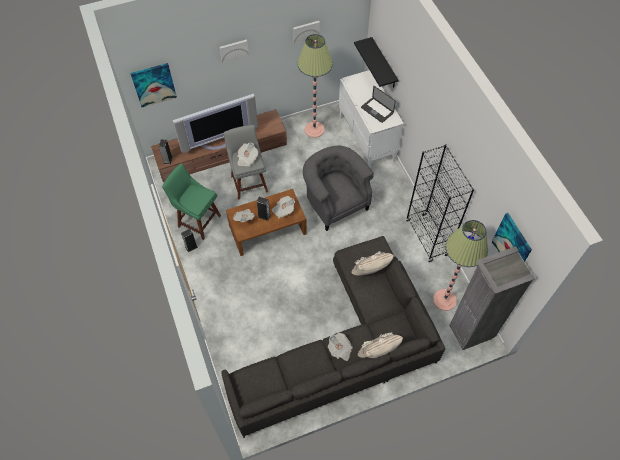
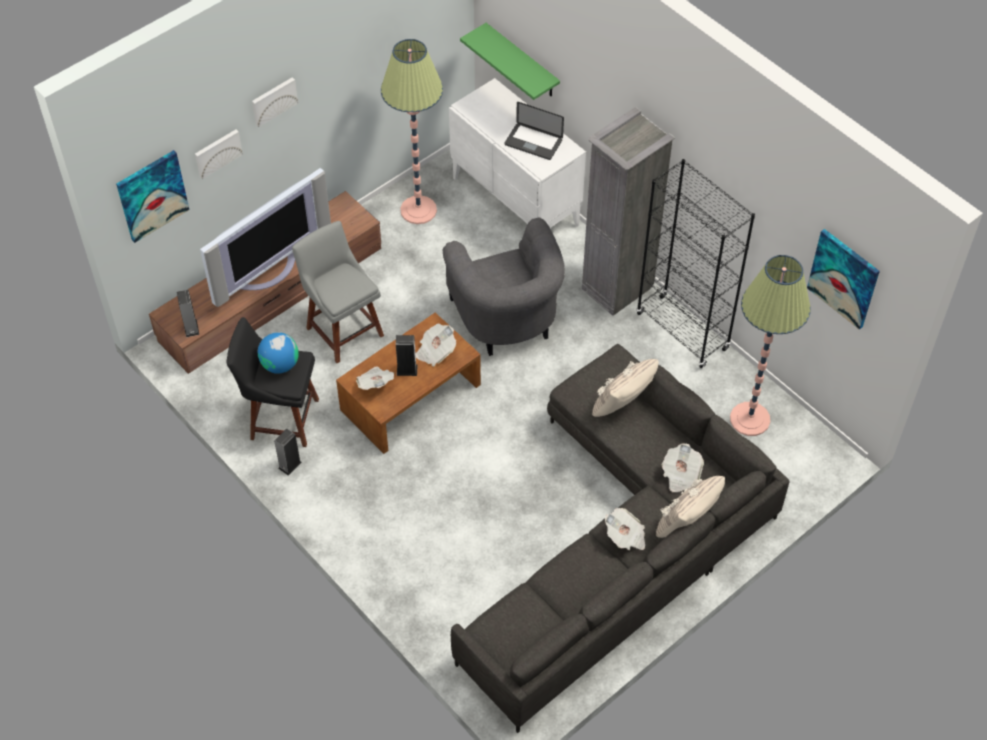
camera: 20 degrees left, 5 degrees down
(196, 194) = (280, 364): none -> globe
(198, 220) = (281, 418): green stool -> black stool
(247, 159) = (342, 283): newspaper -> newspaper (680, 475)
(306, 31) = (381, 39): picture -> picture (217, 152)
(334, 202) = (505, 319): grey armchair -> grey armchair turned 150 degrees counterclockwise
(384, 64) = (522, 61): black shelf -> green shelf
(471, 332) = (811, 454): grey cabinet -> grey cabinet (617, 288)

